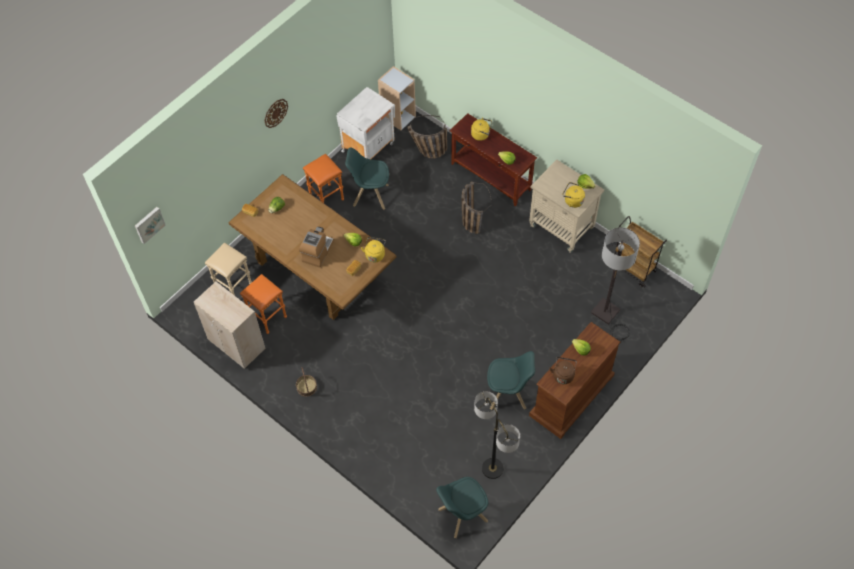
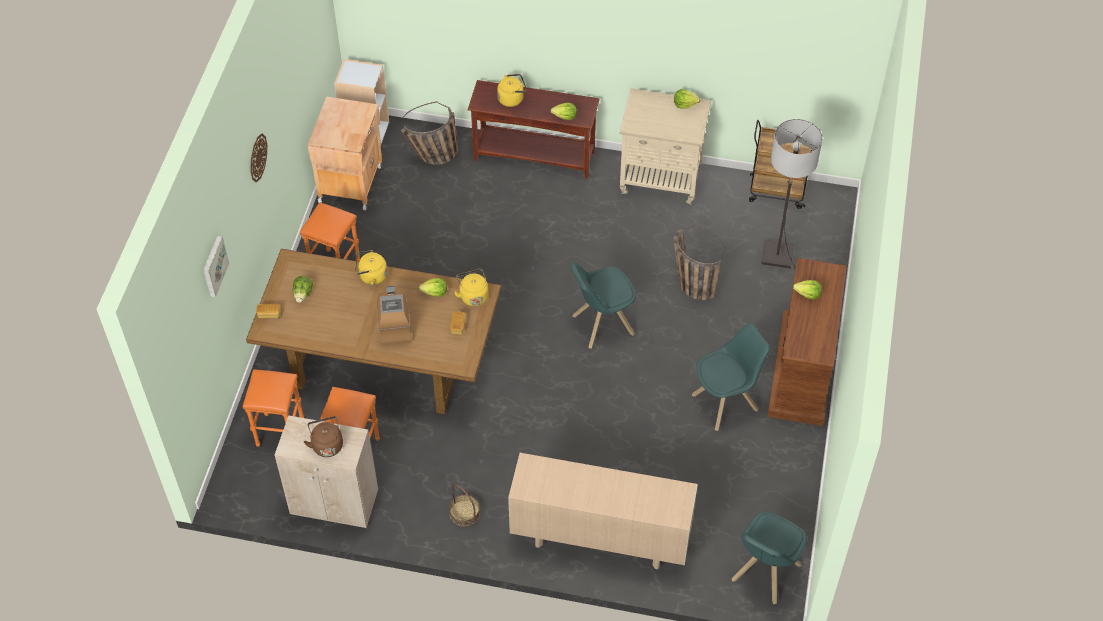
camera: 30 degrees left, 5 degrees down
(149, 224) = (173, 368): picture -> picture (213, 266)
(233, 286) = (279, 432): beige stool -> orange stool
(368, 147) = (351, 182): white cart -> brown cart
(370, 195) = (393, 241): turquoise chair -> turquoise chair (602, 324)
(374, 443) = (599, 540): none -> beige dresser
(471, 218) = (542, 215): basket -> basket (690, 283)
(492, 469) = (765, 499): floor lamp -> none
(563, 374) = (806, 332): brown kettle -> brown kettle (327, 444)
(572, 201) = (682, 128): yellow kettle -> yellow kettle (371, 276)

